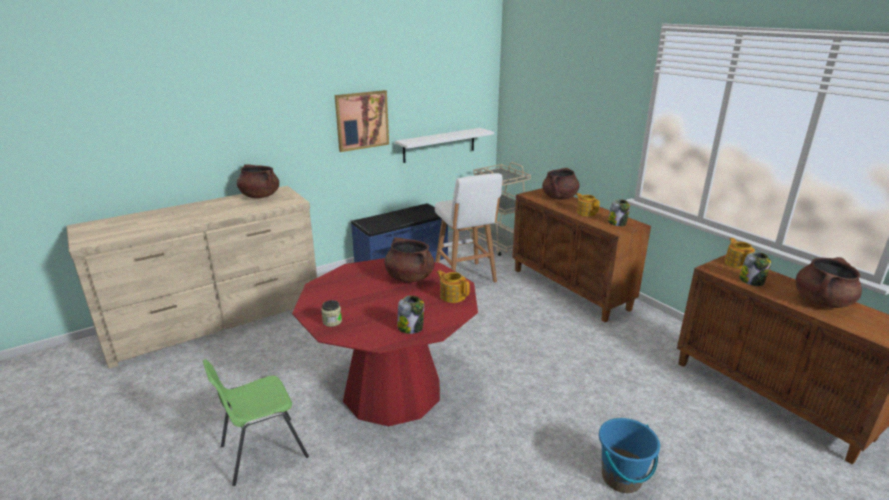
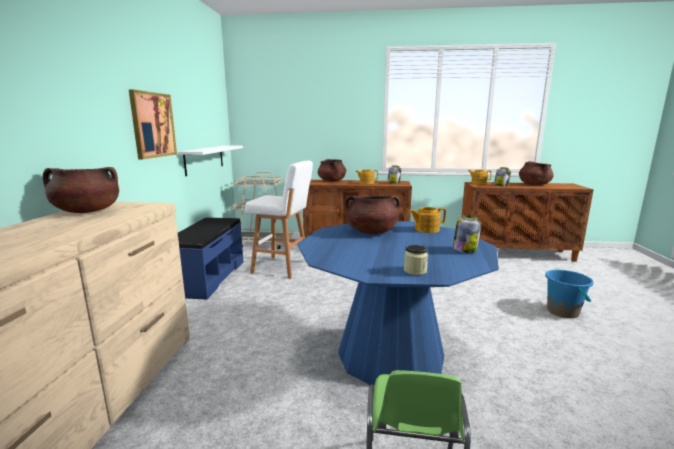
camera: 50 degrees left, 10 degrees down
(392, 390) = (390, 354): red dining table -> blue dining table

